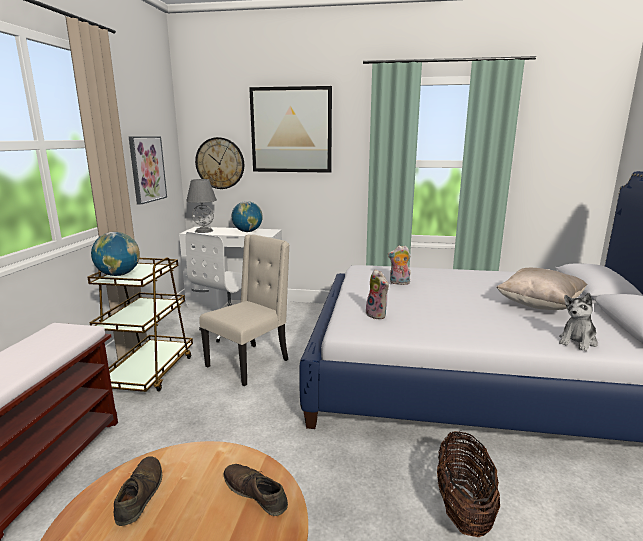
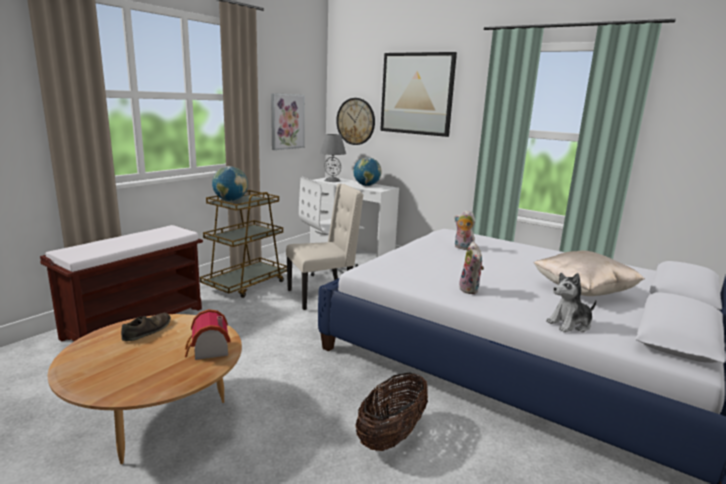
camera: 25 degrees right, 0 degrees up
(255, 493) = (208, 350): brown shoe -> toy house
(377, 315) = (405, 266): plush toy -> plush toy (470, 290)

